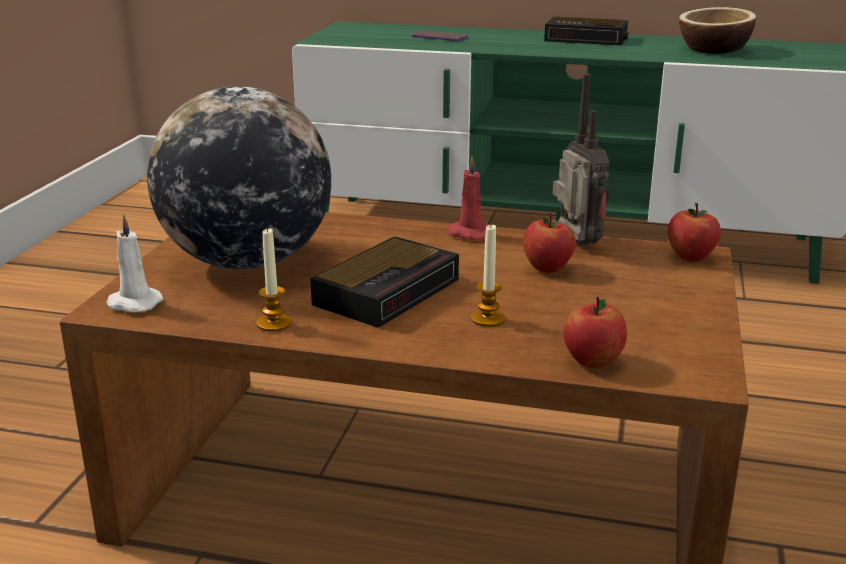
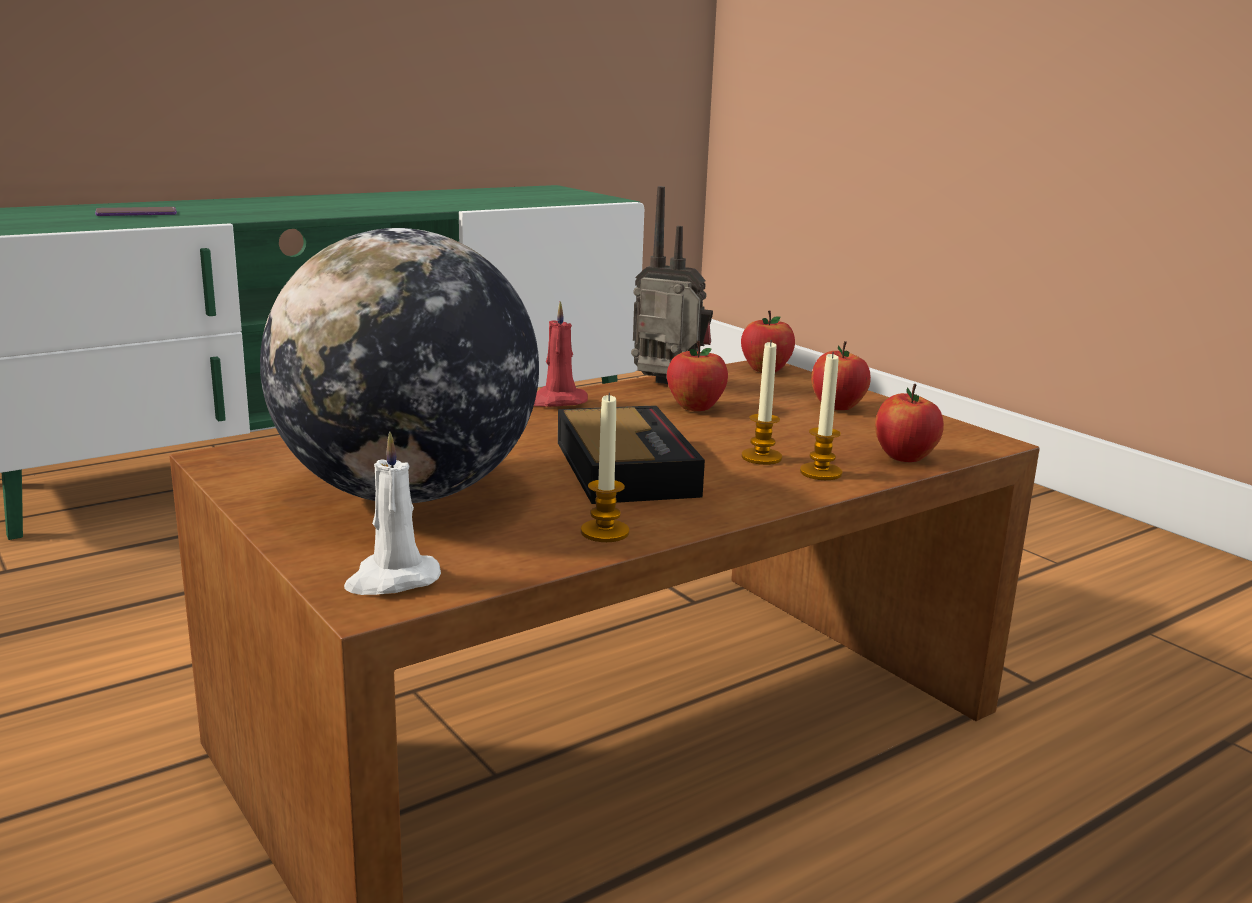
camera: 50 degrees left, 5 degrees down
(496, 345) = (820, 473): none -> candle
(587, 39) = (321, 200): alarm clock -> none
(661, 305) = (837, 406): none -> apple
(713, 50) = (470, 198): bowl -> none

